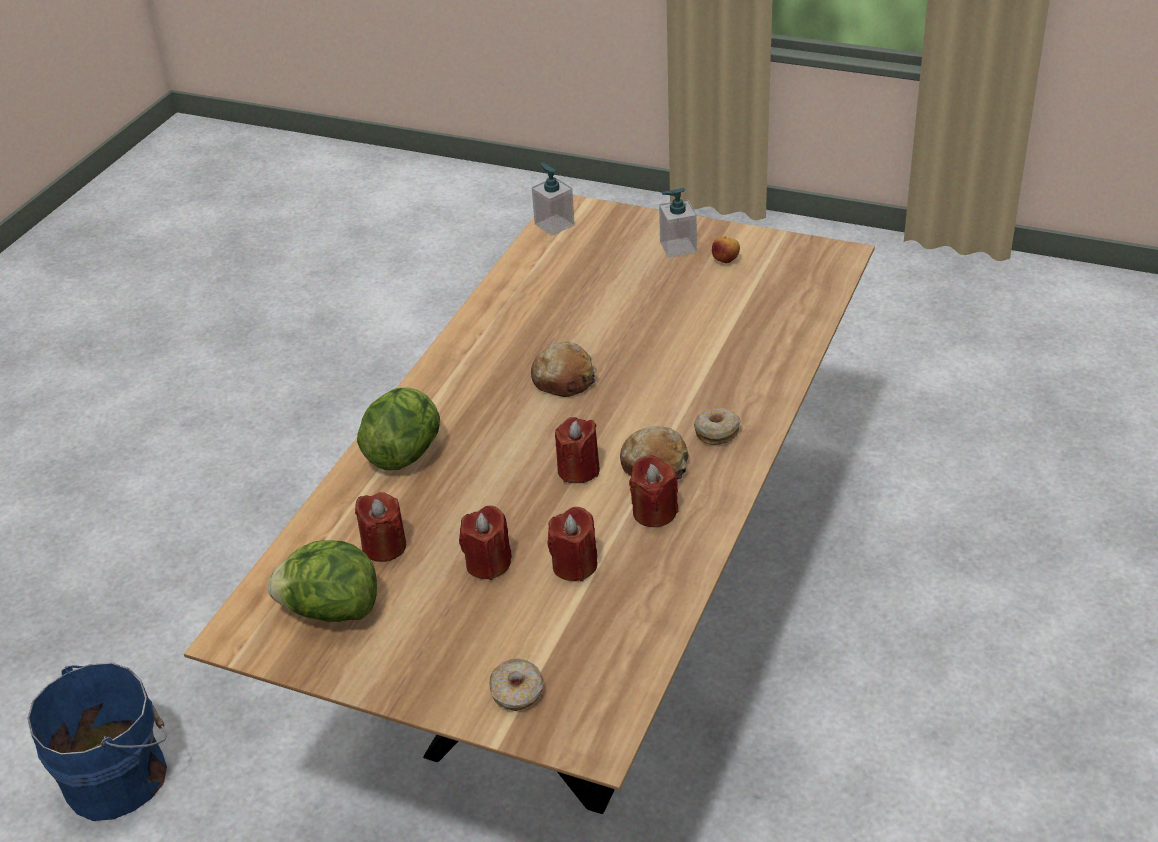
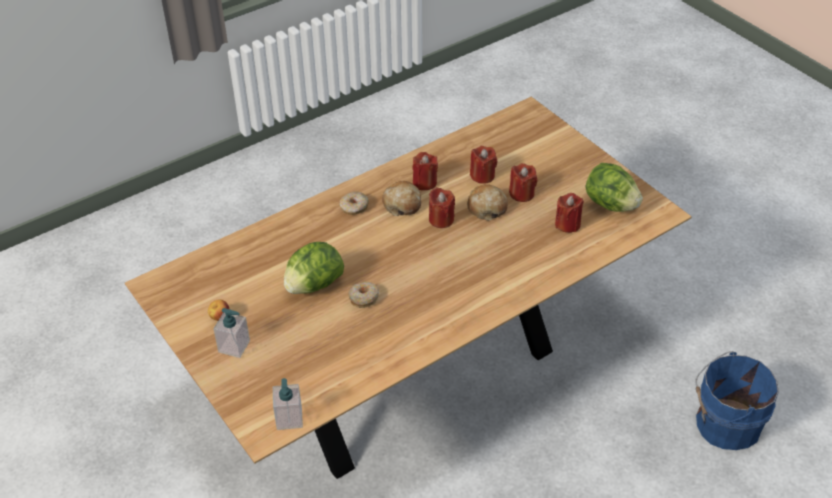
camera: 150 degrees left, 5 degrees up
(405, 452) = (524, 273): lettuce -> lettuce (314, 285)
(517, 692) = (547, 139): donut -> donut (363, 298)
(564, 379) = (401, 277): bread -> bread (486, 207)

